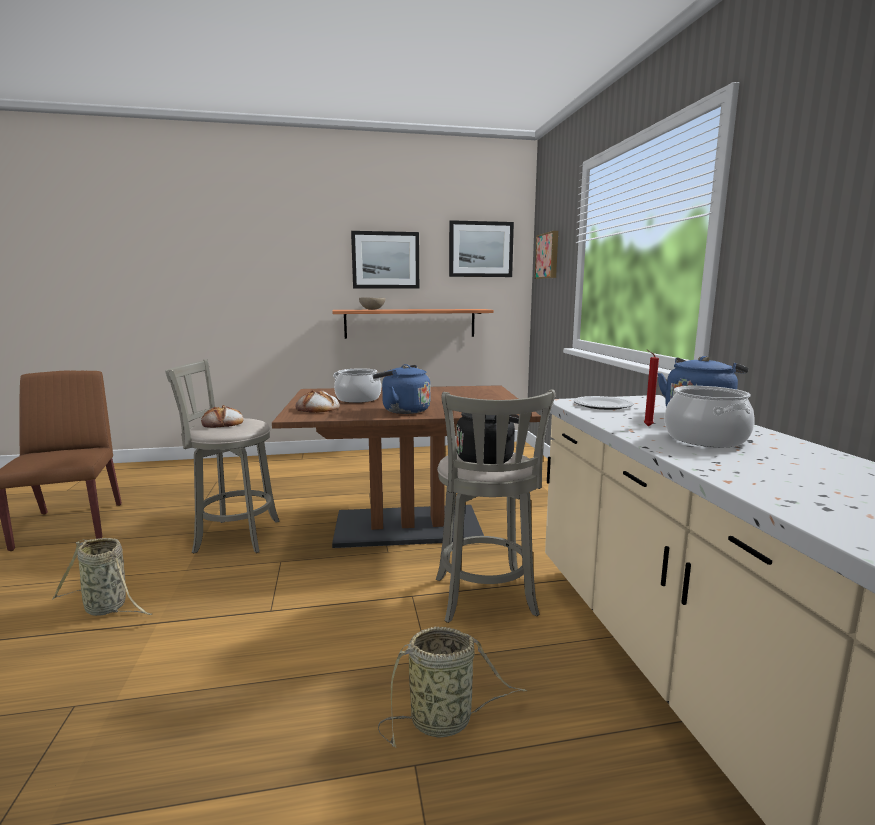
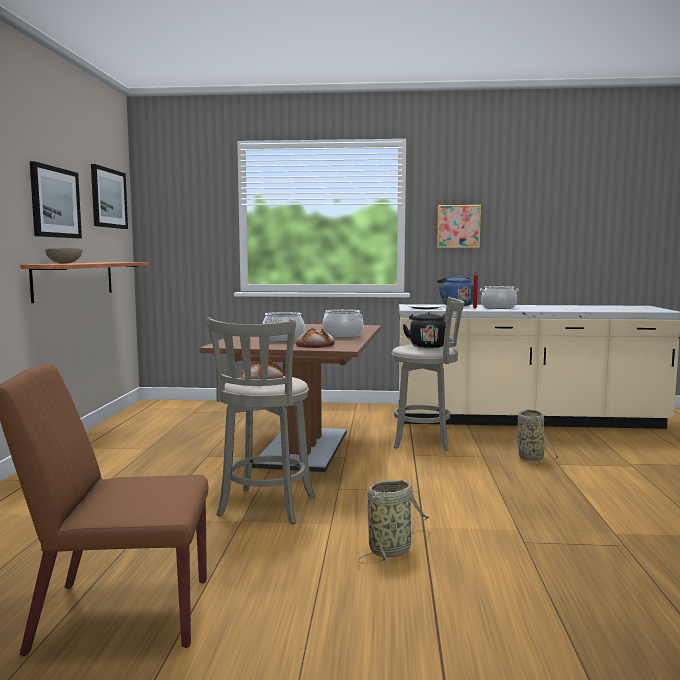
camera: 75 degrees left, 5 degrees down
(402, 410) = (342, 335): blue kettle -> cooking pot
(548, 256) = (175, 211): picture -> picture (458, 226)

